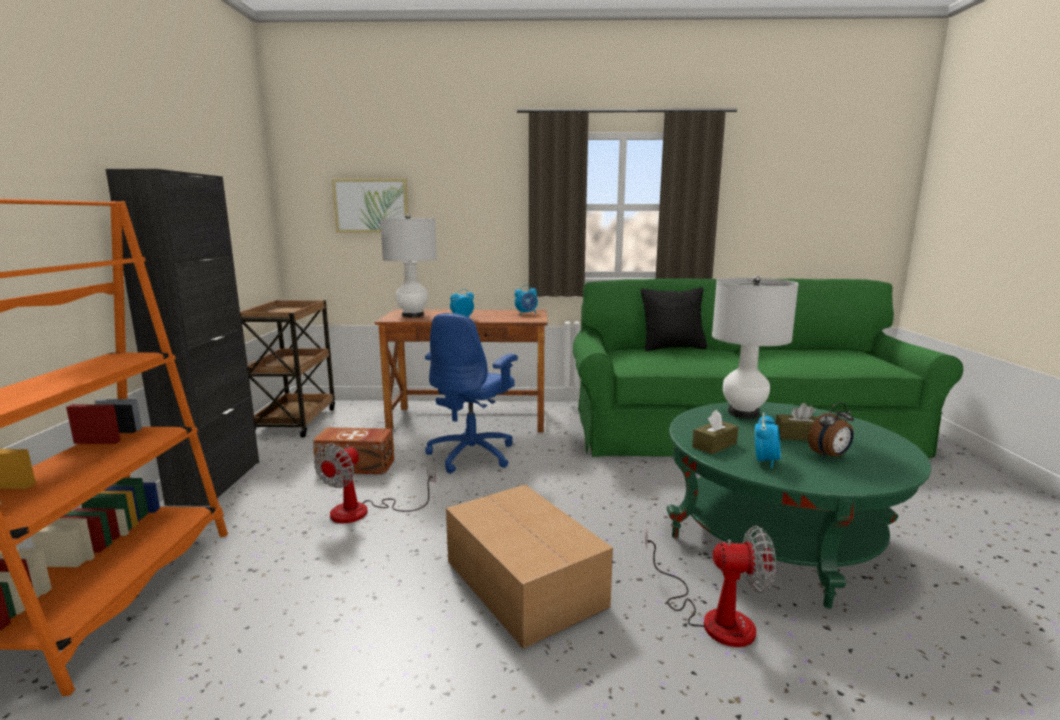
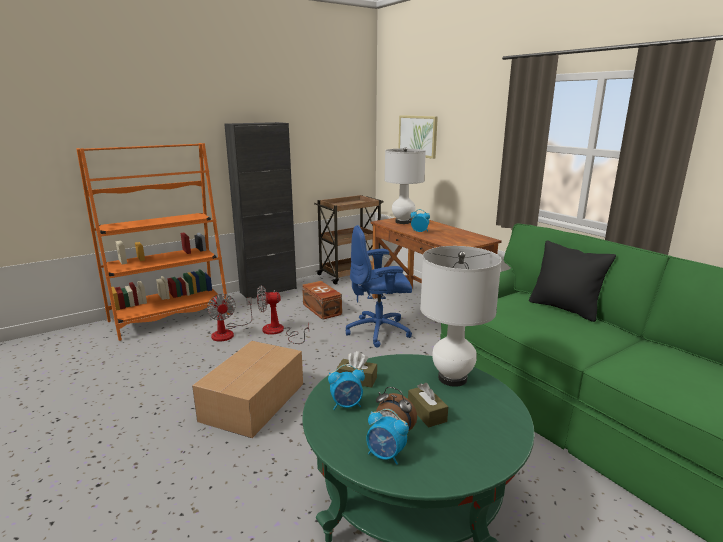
camera: 55 degrees right, 5 degrees up
(526, 313) = (472, 239): alarm clock -> alarm clock (386, 455)
(713, 617) = (271, 482): fan -> fan (228, 332)

